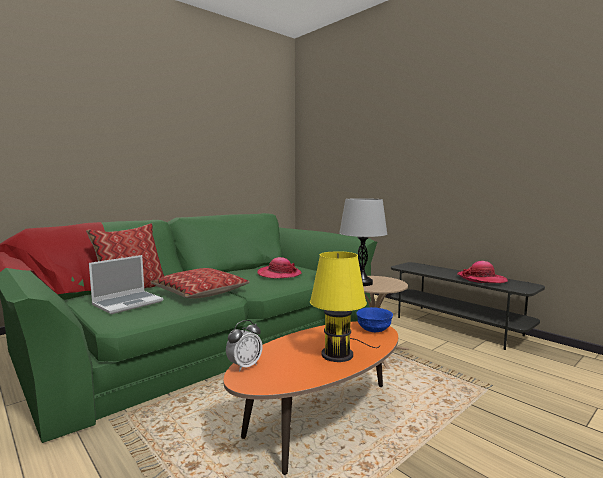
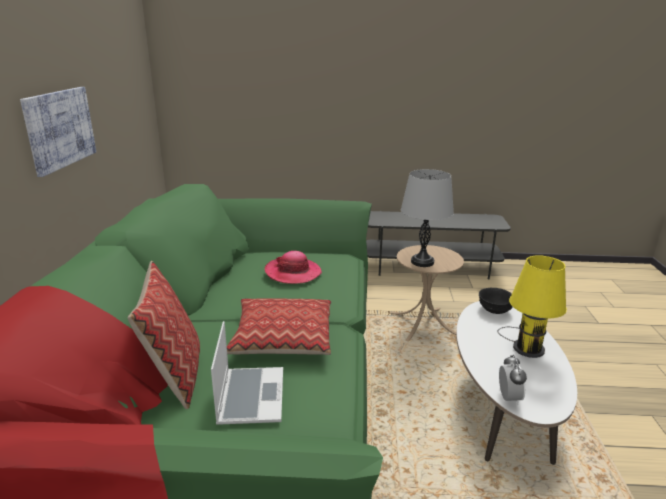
camera: 45 degrees left, 15 degrees up
(189, 167) = (60, 128): none -> picture
(320, 421) = (500, 409): orange coffee table -> white coffee table
(374, 329) = (495, 310): blue bowl -> black bowl
(481, 279) = (457, 220): hat -> none

